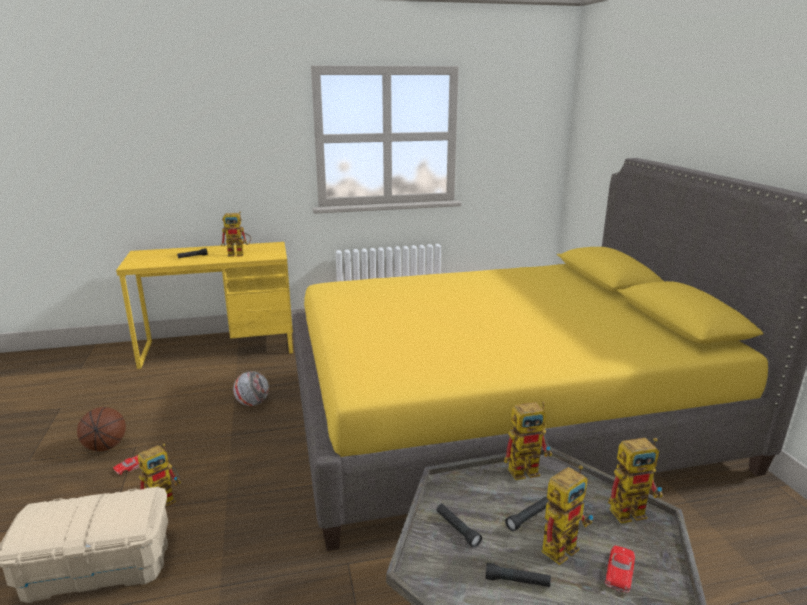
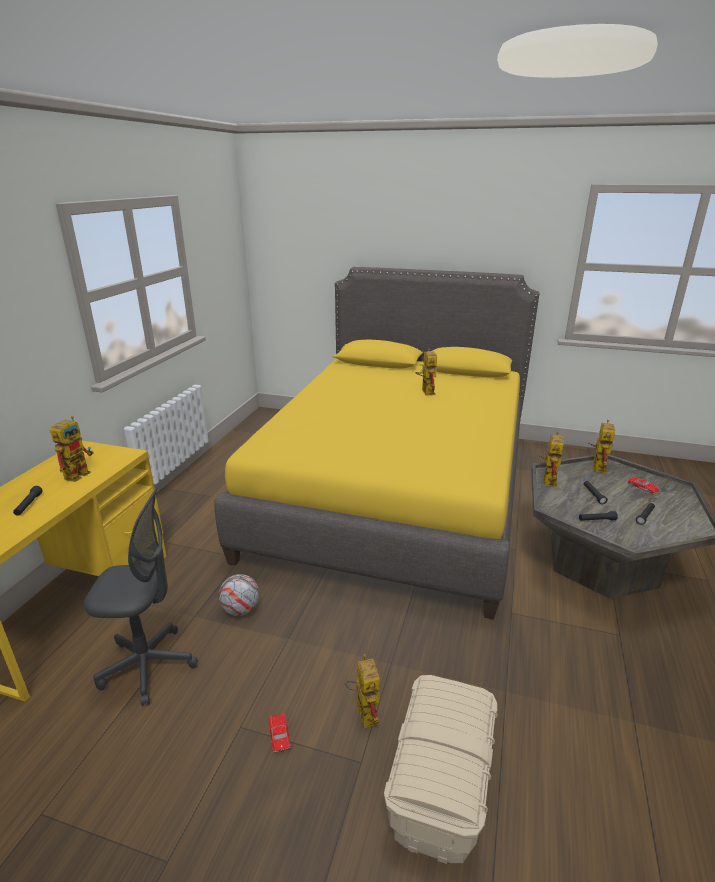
camera: 60 degrees left, 5 degrees up
(105, 446) = (211, 758): basketball -> none
(179, 392) = (148, 665): none -> grey office chair
(562, 544) = (618, 494): toy robot -> toy robot (425, 391)

